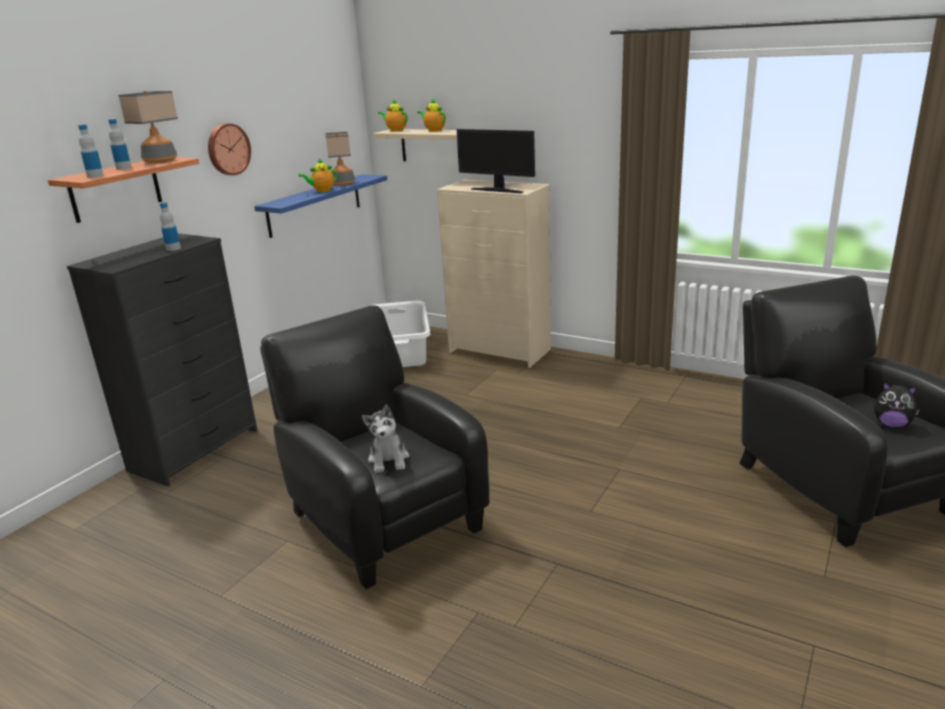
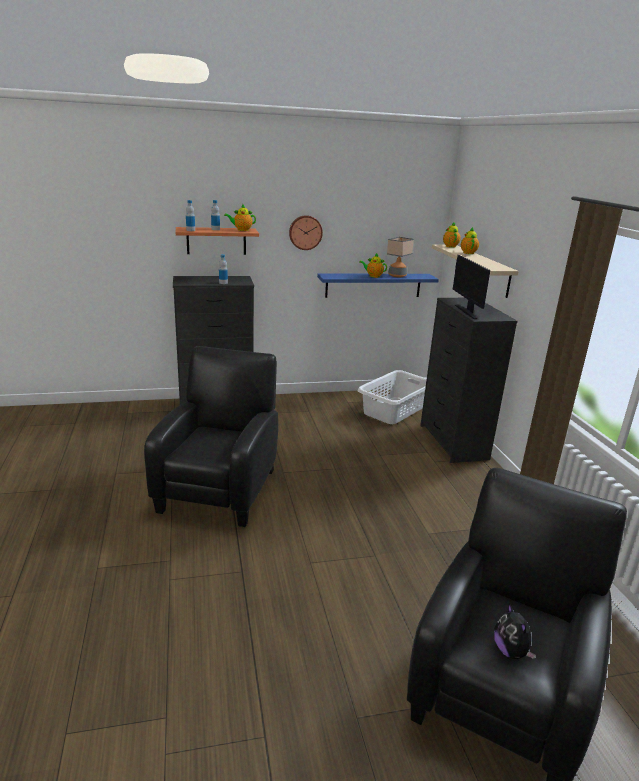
camera: 45 degrees right, 0 degrees up
(160, 161) = (241, 230): table lamp -> teapot
(389, 459) = (200, 447): plush toy -> none
(500, 351) = (453, 442): beige dresser -> black dresser

